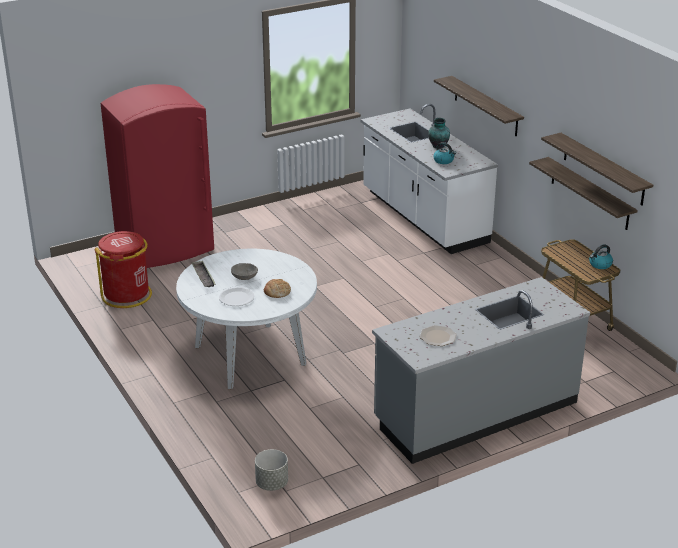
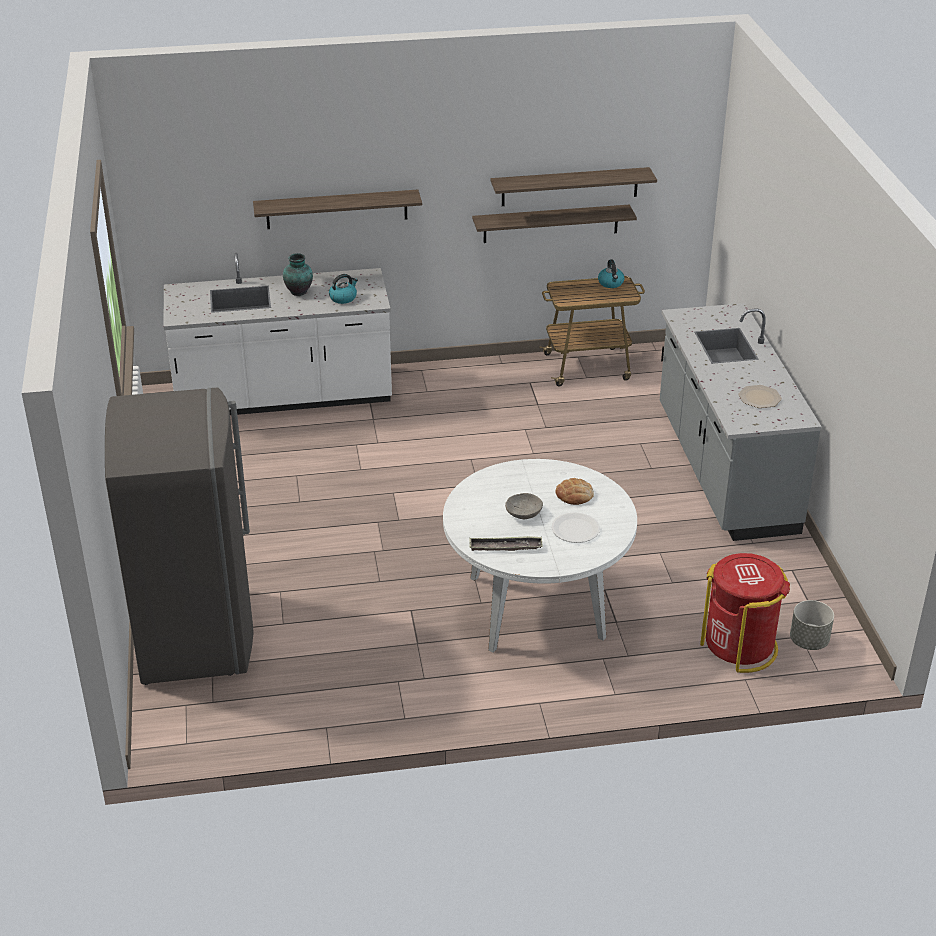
camera: 70 degrees left, 5 degrees up
(127, 295) = (312, 697): red trash can -> red trash can (739, 646)
(166, 248) = (196, 635): red fridge -> grey fridge

